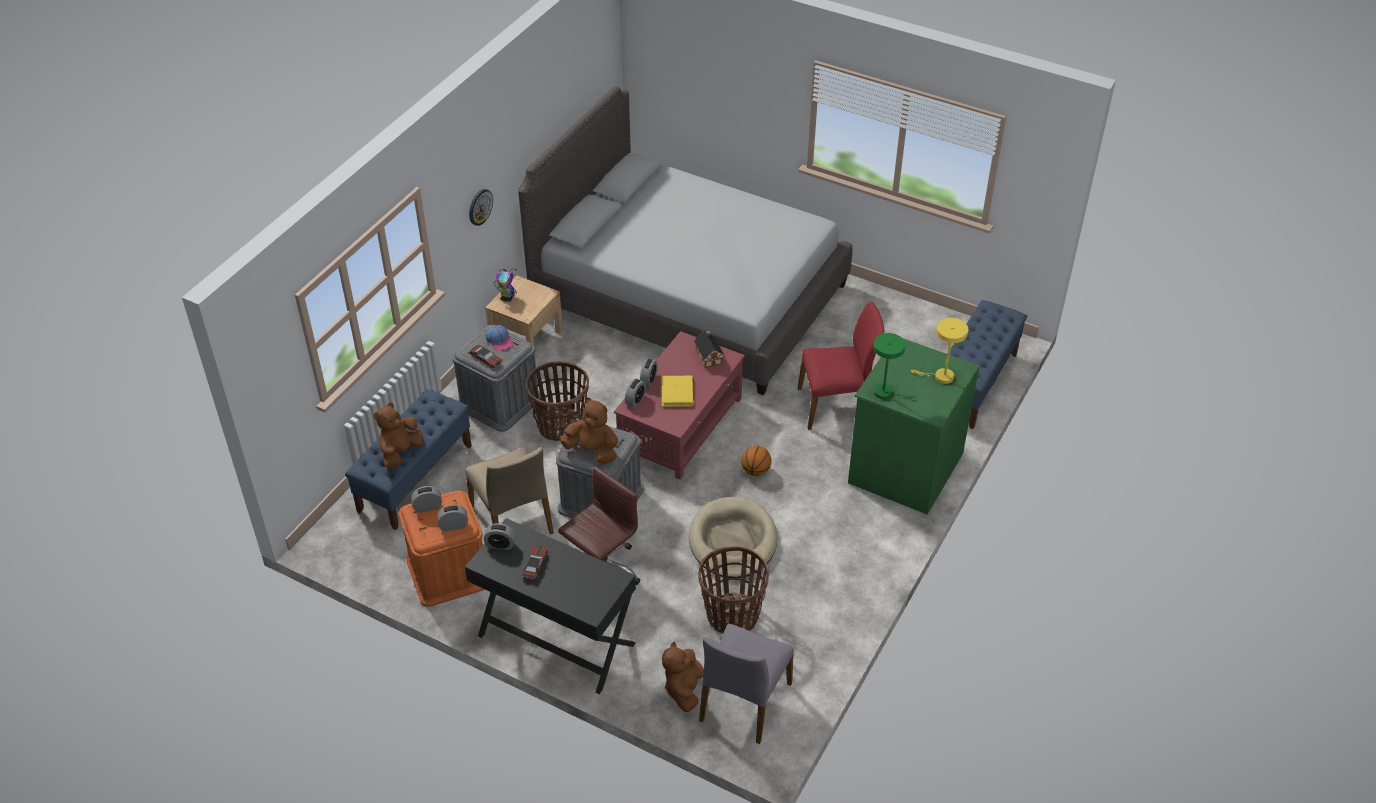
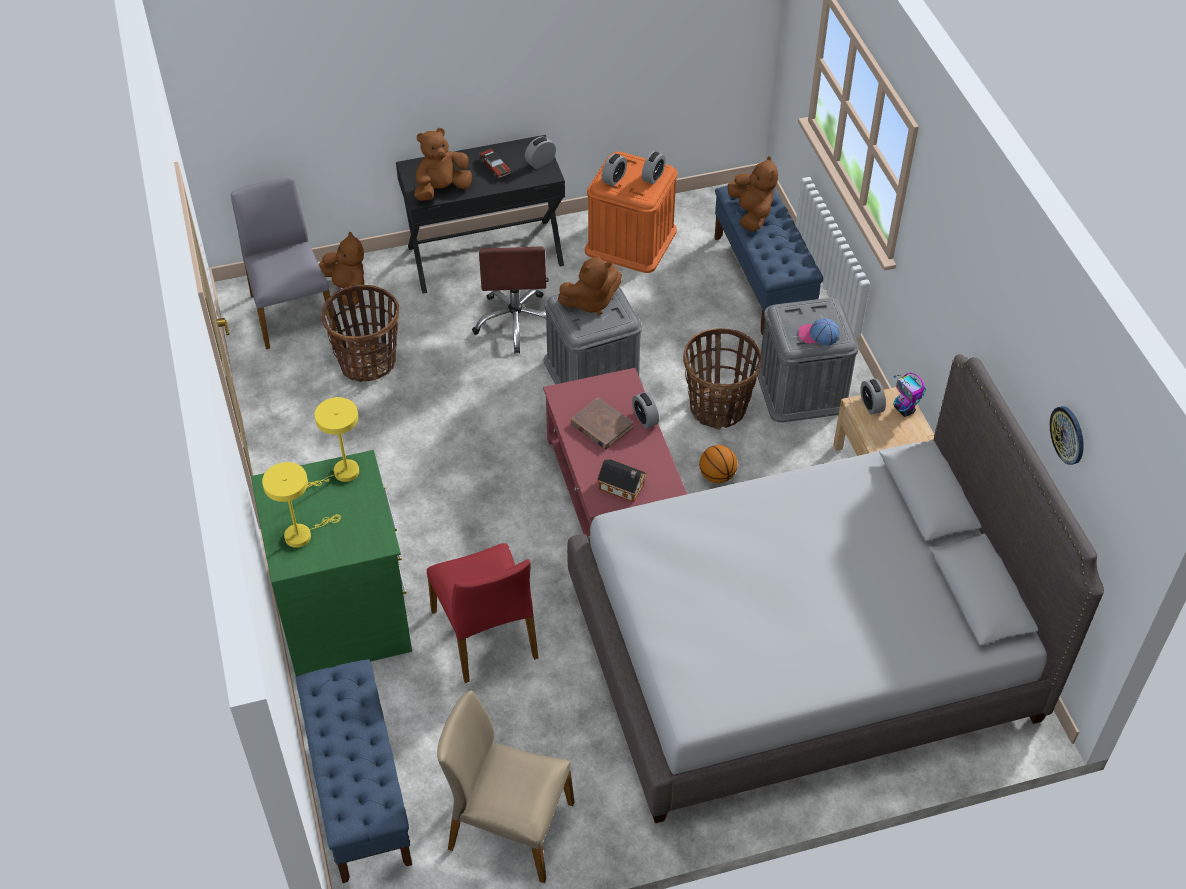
camera: 135 degrees right, 5 degrees up
(480, 206) = (946, 289): wall clock -> wall clock (1068, 435)
(486, 359) = (800, 311): toy car -> none
(513, 519) = (639, 306): beige chair -> beige chair (509, 826)
(594, 575) = (441, 189): none -> brown plush toy
(635, 400) = (629, 391): alarm clock -> alarm clock (871, 405)
(677, 393) = (601, 426): yellow book -> brown book
(732, 541) = (435, 420): beige dog bed -> none
(755, 471) = (488, 498): basketball -> basketball (717, 475)
(836, 405) = (486, 634): red chair -> red chair turned 60 degrees counterclockwise
(887, 393) = (342, 474): green table lamp -> yellow table lamp

